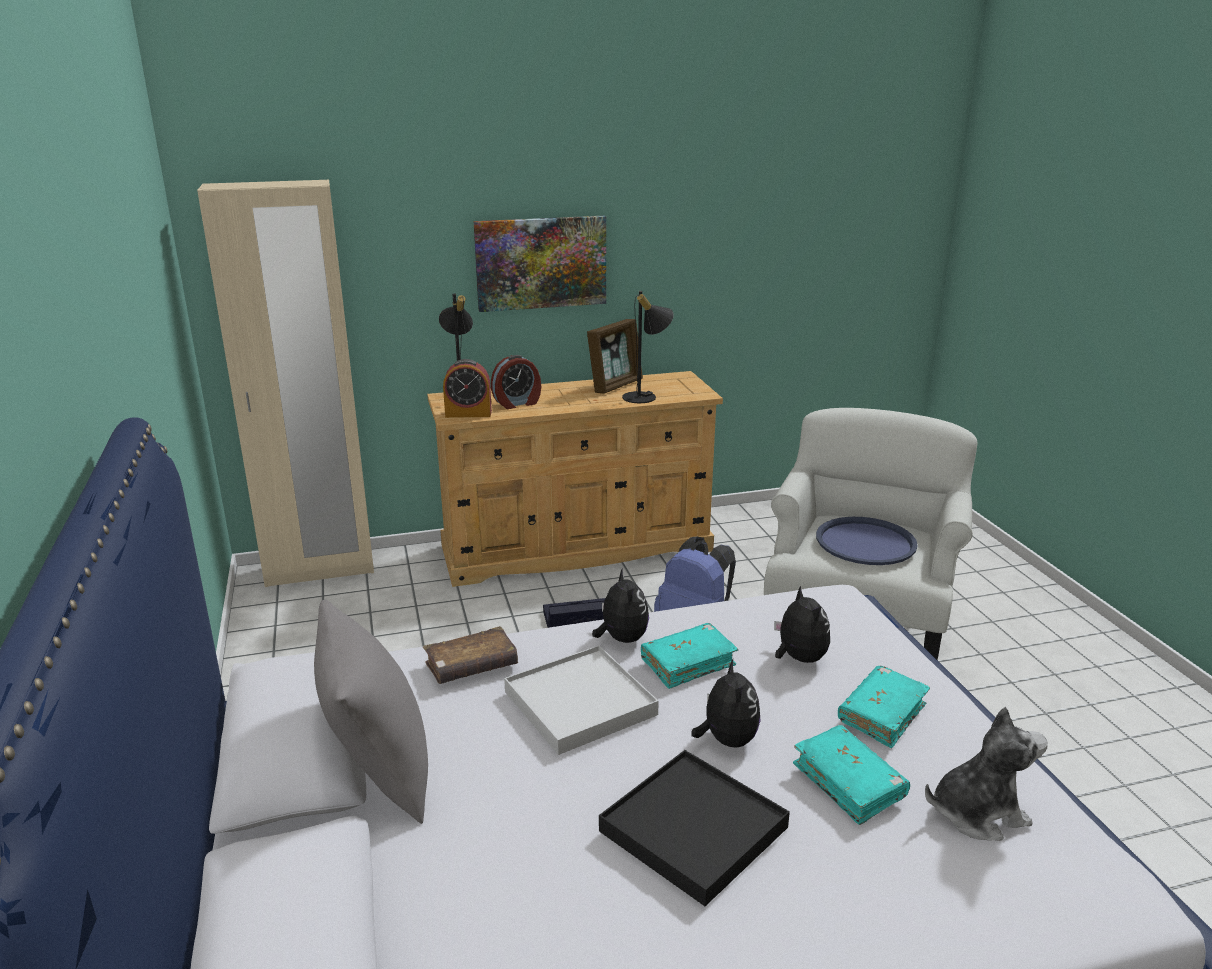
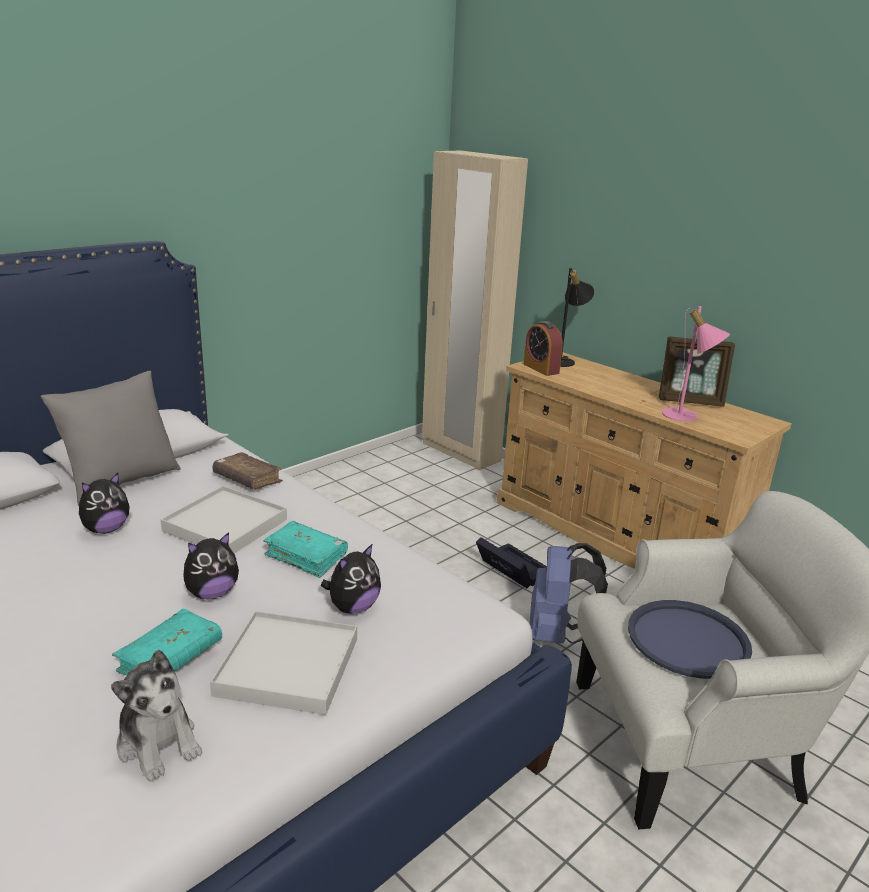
camera: 60 degrees right, 0 degrees up
(517, 403) = (587, 378): alarm clock -> none
(541, 262) = (671, 264): picture -> none
(621, 639) = (322, 522): plush toy -> plush toy (106, 529)
(645, 397) = (686, 417): black table lamp -> pink table lamp
(693, 829) = (94, 597): black tray -> none
(882, 714) = (288, 666): turquoise book -> white tray

